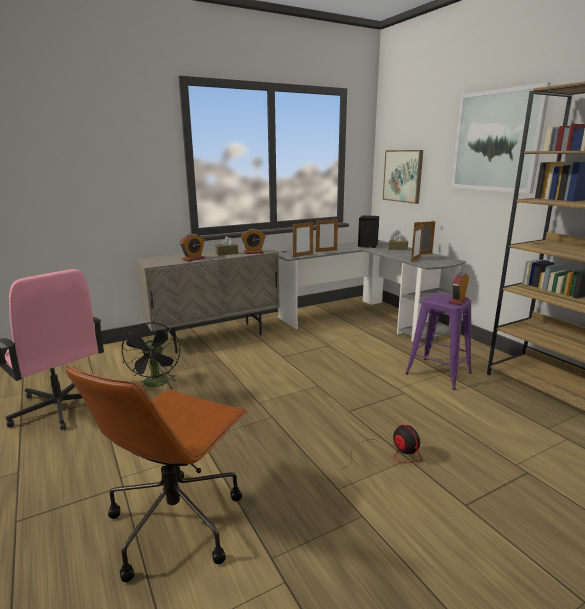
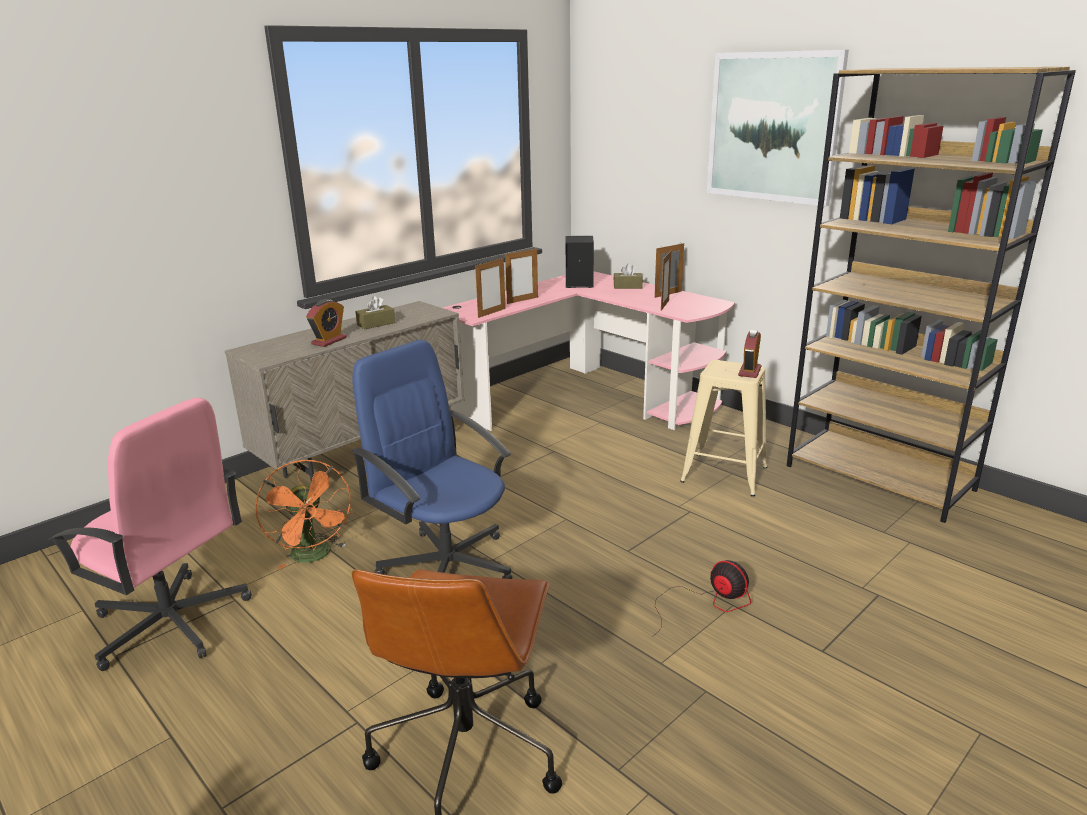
camera: 15 degrees left, 5 degrees up
(156, 384) = (314, 556): black fan -> orange fan
(229, 401) = (446, 565): none -> blue office chair
(253, 252) = (419, 318): alarm clock -> none
(366, 318) = (588, 398): grey desk -> pink desk
(403, 176) = (624, 171): picture -> none
(438, 373) = (724, 474): purple stool -> beige stool

